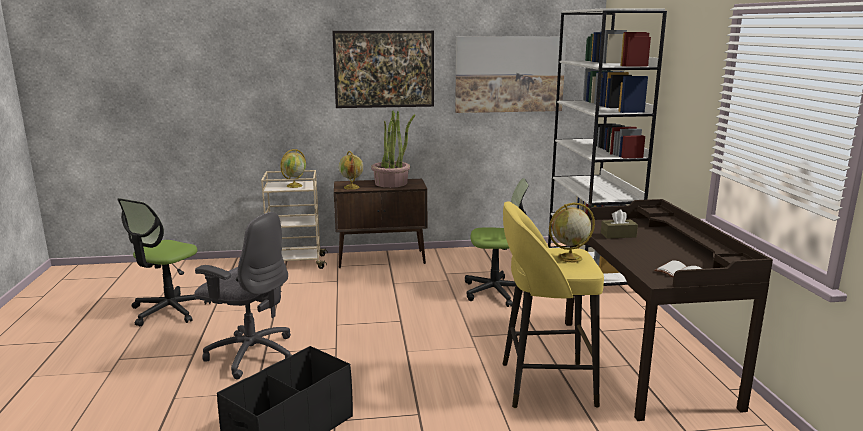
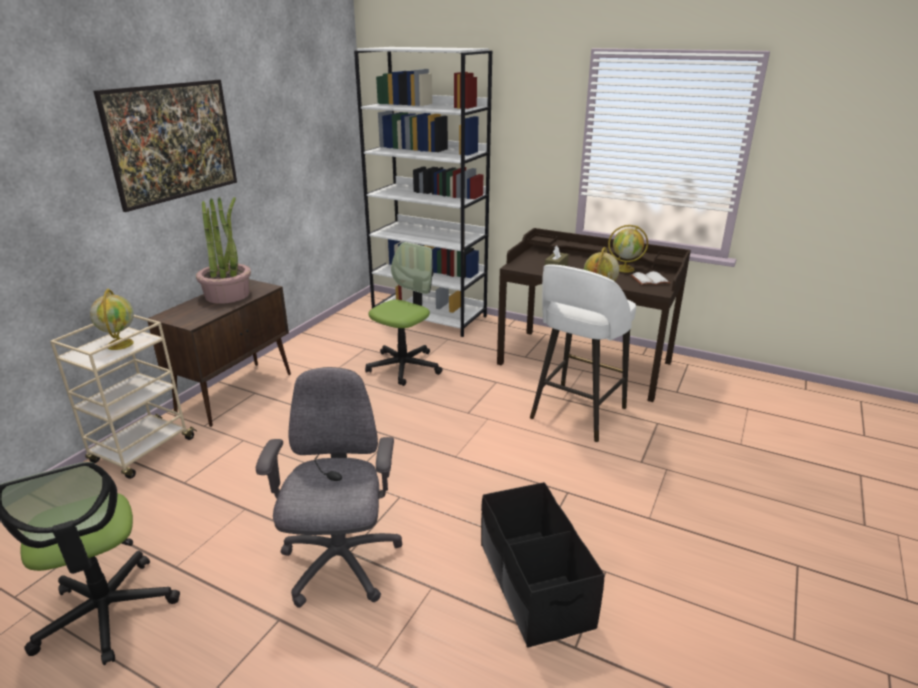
camera: 55 degrees left, 10 degrees up
(251, 354) = (340, 564): grey office chair -> grey office chair turned 60 degrees counterclockwise
(351, 187) = (197, 317): globe -> globe (625, 269)
(509, 74) = (296, 127): picture -> none
(544, 384) = (576, 414): yellow stool -> white stool

